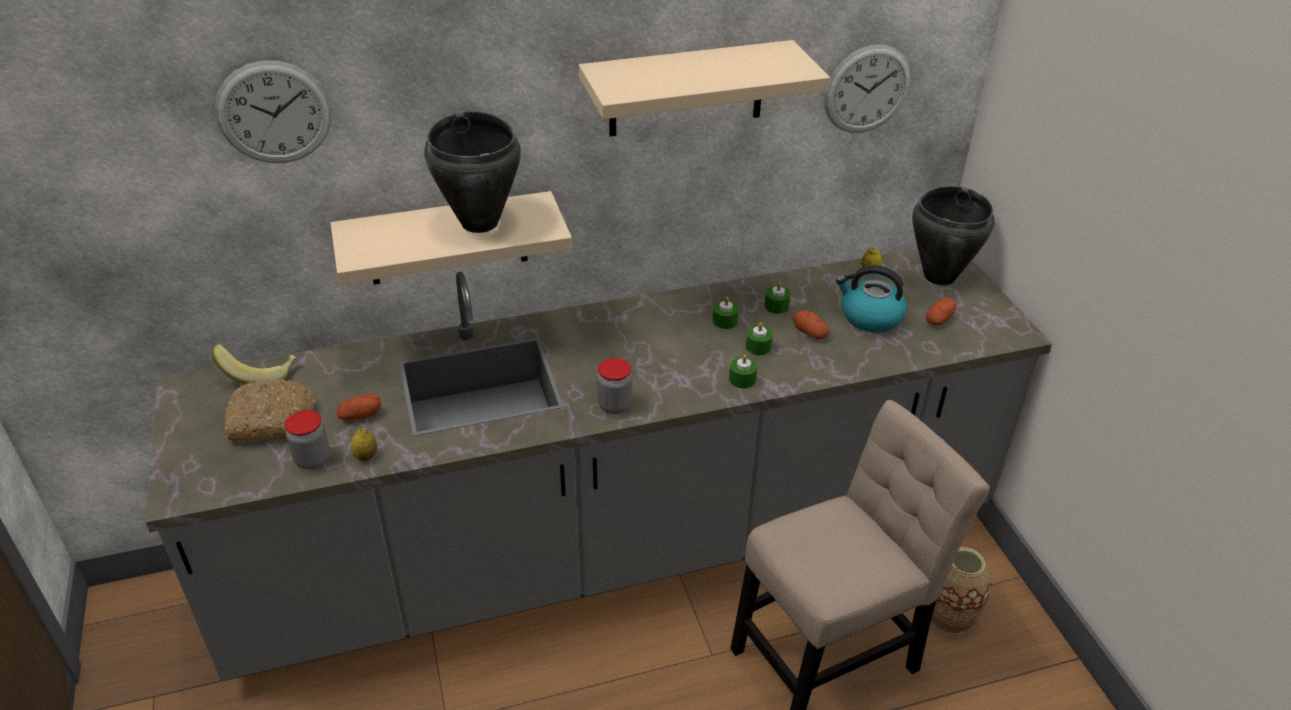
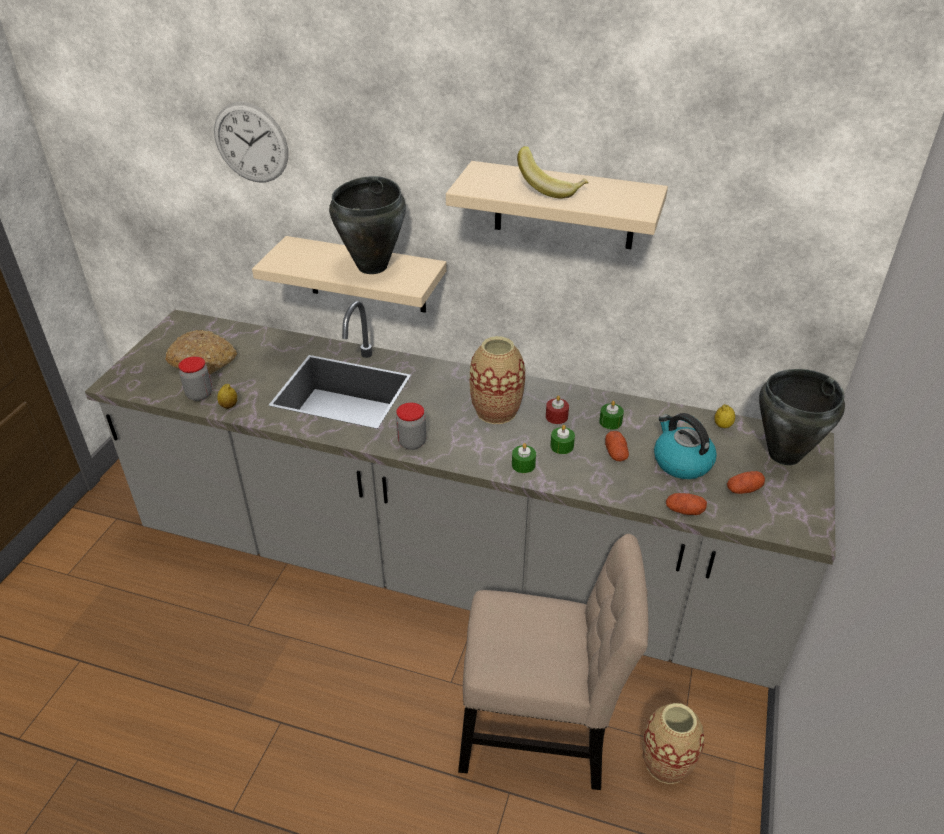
camera: 35 degrees right, 0 degrees up
(260, 375) = (225, 330): banana -> banana (551, 189)
(360, 416) = (252, 379): potato -> potato (684, 511)
(664, 339) = (496, 411): none -> vase
(725, 321) = (556, 416): green candle -> red candle
(867, 89) = (744, 252): wall clock -> none

